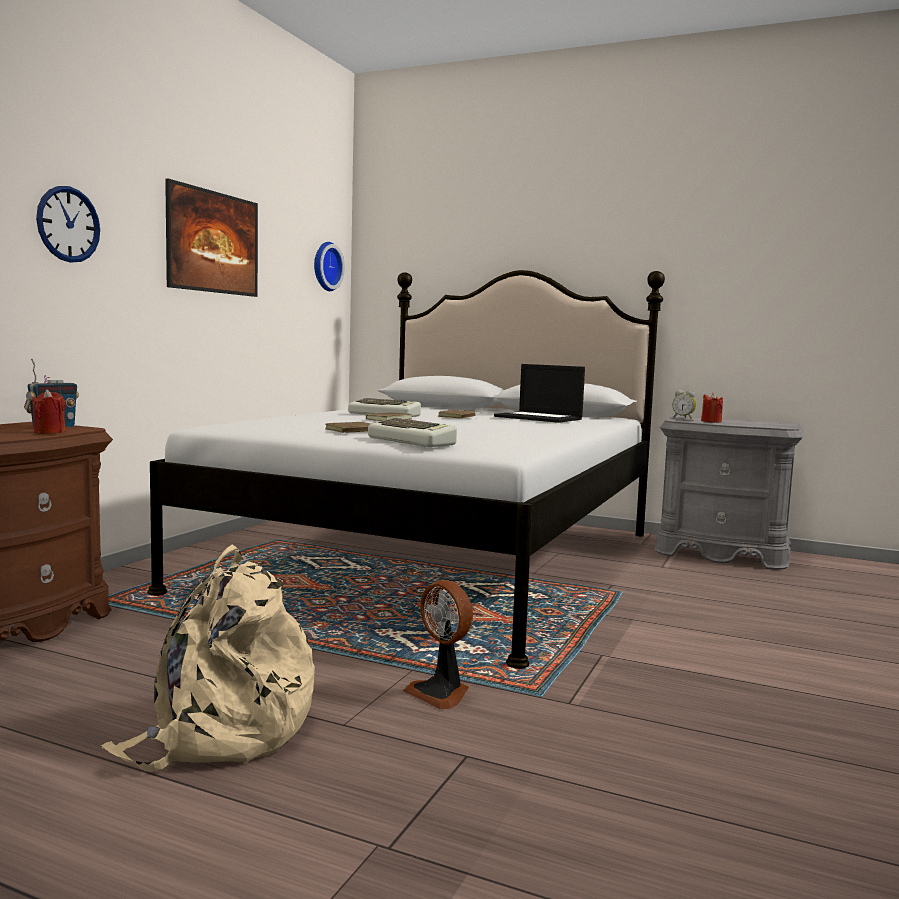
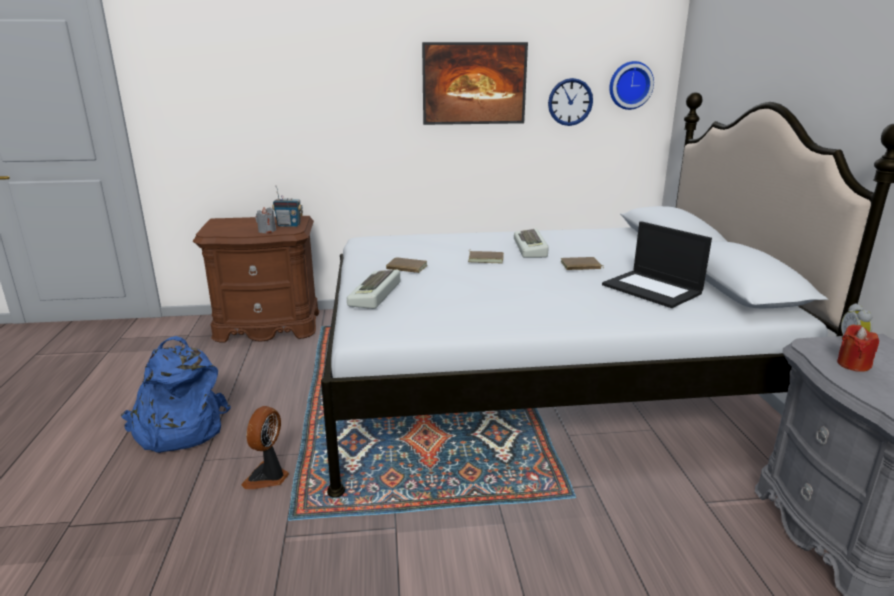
camera: 60 degrees right, 15 degrees up
(49, 432) = (267, 231): red candle -> grey candle
(68, 224) = (335, 91): wall clock -> wall clock (570, 102)
(222, 731) = (178, 429): beige backpack -> blue backpack
(539, 418) = (653, 289): laptop -> laptop turned 45 degrees counterclockwise

